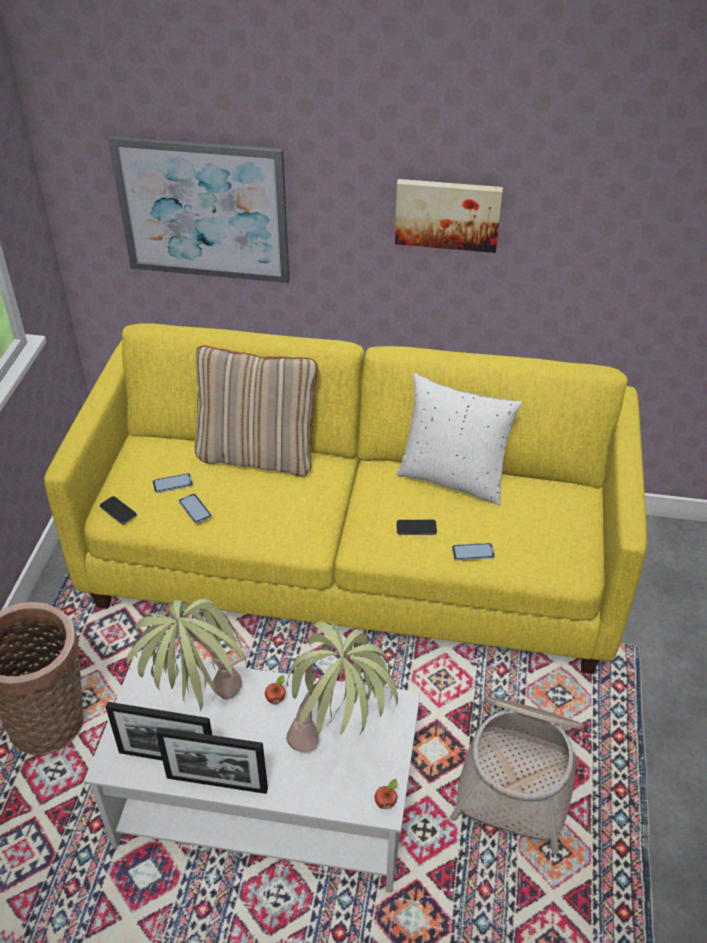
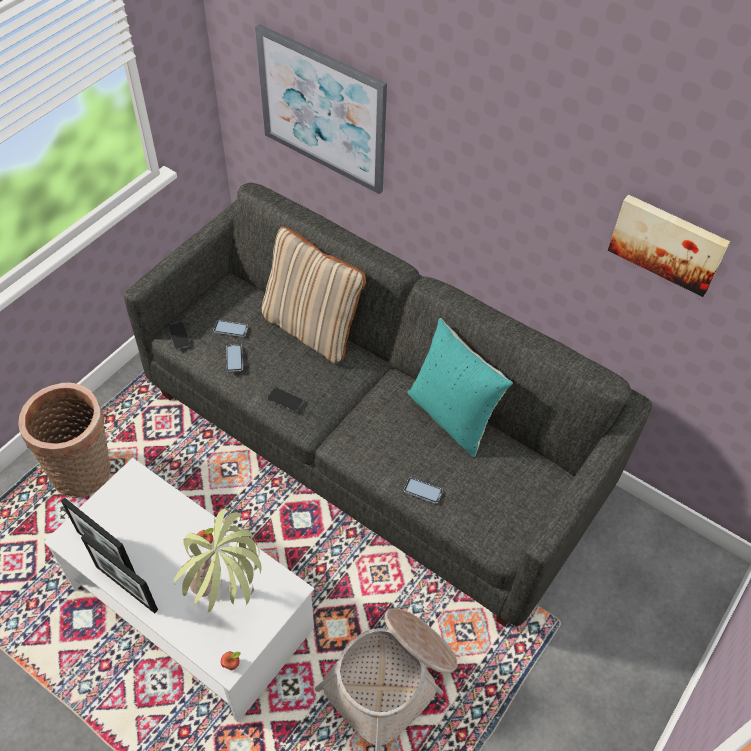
camera: 25 degrees right, 10 degrees up
(200, 711) = (148, 526): potted plant -> none
(354, 562) = (374, 441): yellow sofa -> grey sofa
(416, 528) = (391, 449): phone -> phone (285, 400)
(448, 214) = (514, 188): picture -> picture (668, 243)
(453, 478) = (452, 416): white pillow -> turquoise pillow

